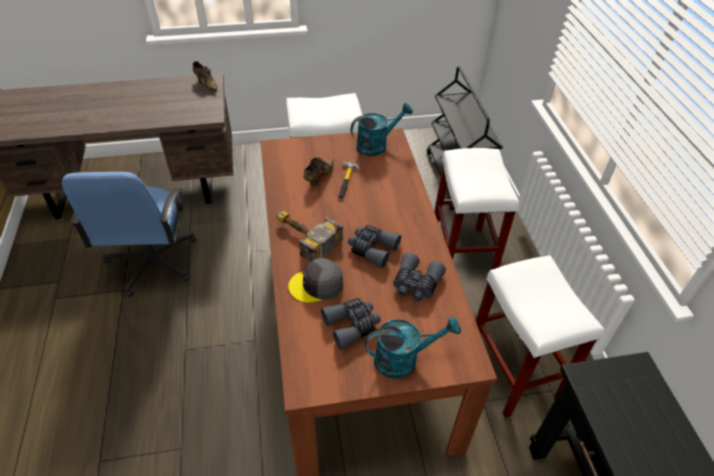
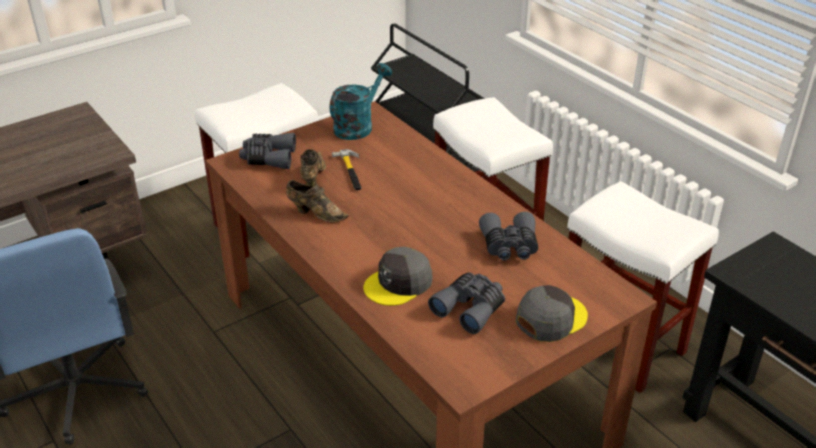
camera: 25 degrees left, 10 degrees down
(206, 84) = (73, 119): brown shoe -> brown shoe (315, 213)
(302, 236) = (342, 241): hammer -> none
(372, 249) = (434, 228): grey binoculars -> grey binoculars (268, 158)
(404, 358) = (550, 318): turquoise watering can -> grey cap

